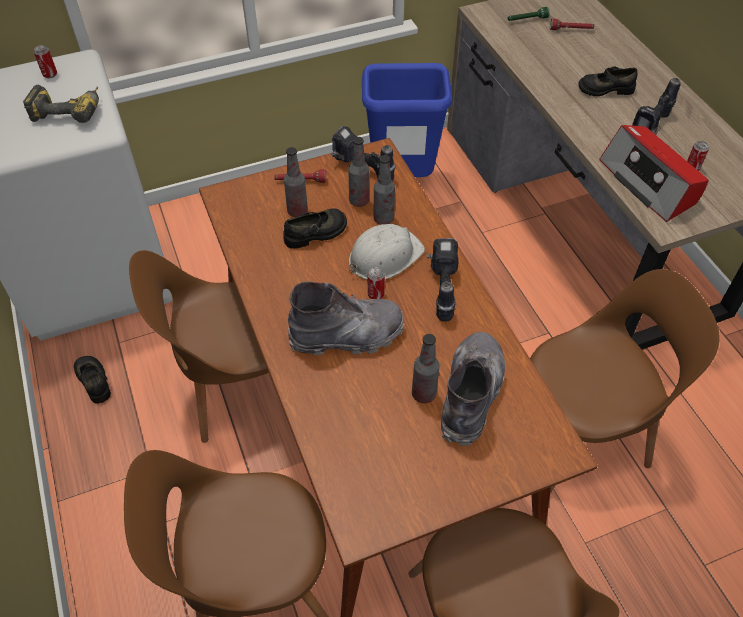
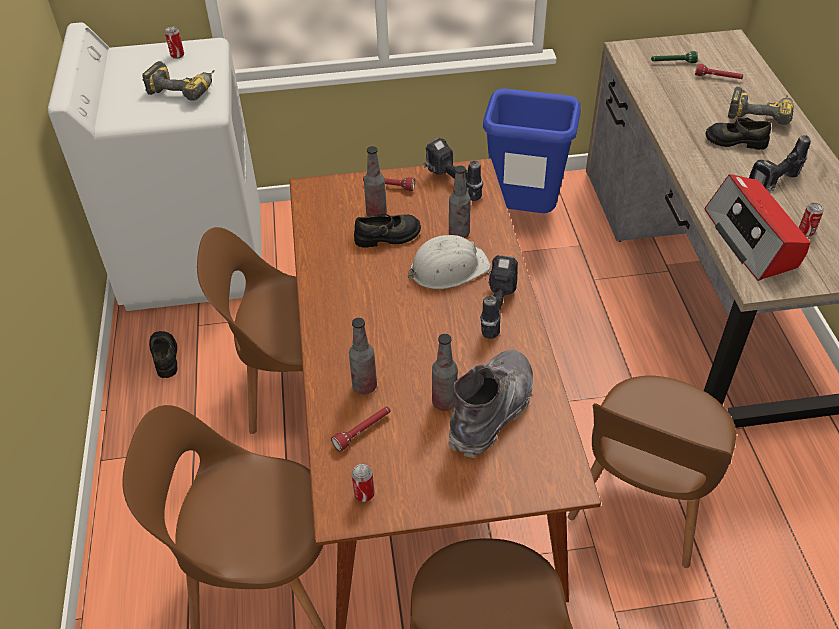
camera: 15 degrees right, 5 degrees down
(347, 335) = (387, 335): grey boot -> none
(355, 440) = (363, 431): none -> red flashlight
(359, 201) = (440, 213): bottle -> bottle (364, 386)
(376, 294) = (427, 302): can -> can (364, 494)
(581, 432) = (642, 499): brown chair -> brown chair turned 120 degrees clockwise
(617, 59) = (759, 113): none -> power drill

